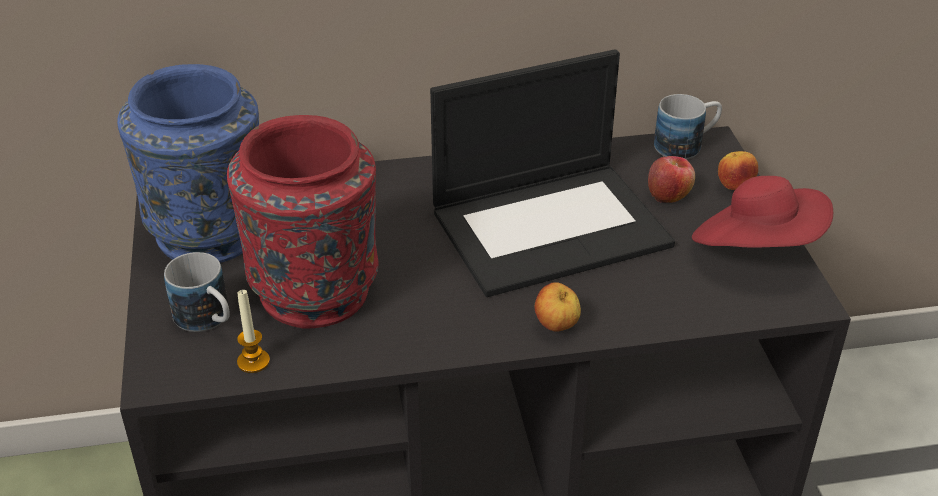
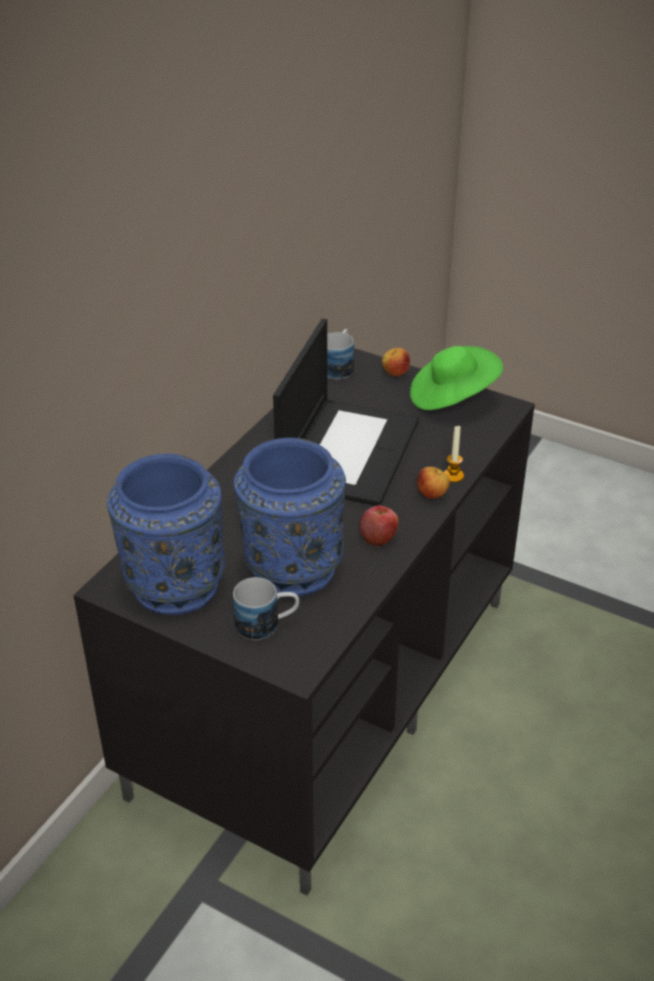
camera: 50 degrees left, 0 degrees up
(253, 361) = (328, 622): candle -> candle (453, 476)
(314, 289) = (291, 567): red vase -> blue vase
(669, 194) = (373, 397): apple -> apple (378, 537)
(757, 248) = (452, 397): red hat -> green hat

